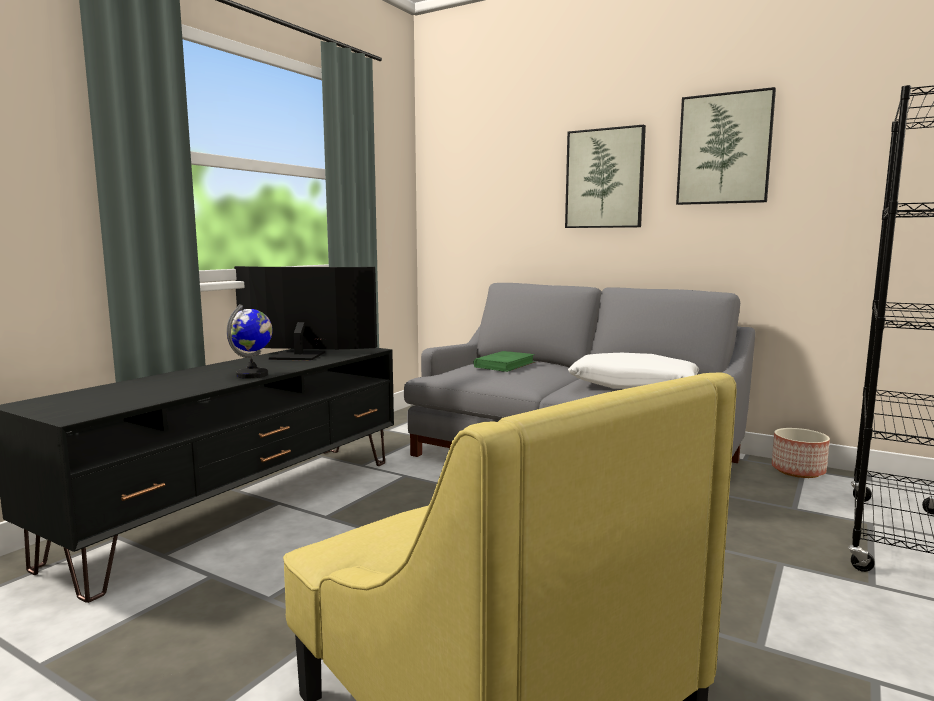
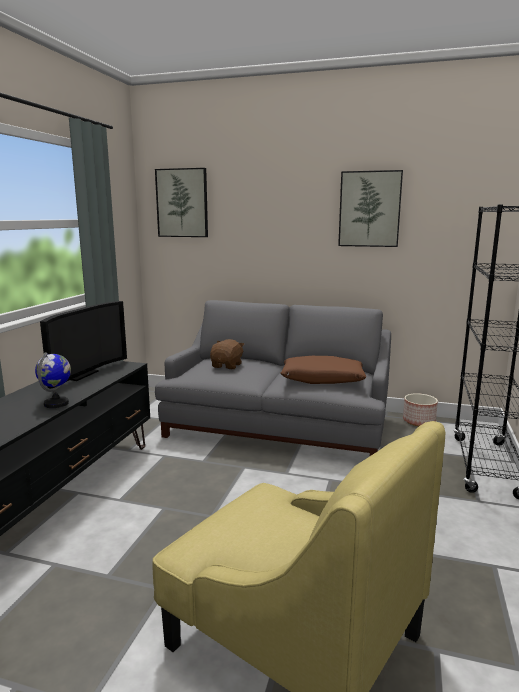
camera: 15 degrees left, 5 degrees up
(301, 354) = (79, 375): television -> television turned 120 degrees clockwise
(505, 365) = (227, 366): green book -> brown plush toy
(604, 179) = (287, 225): picture -> picture (182, 203)
(633, 385) = (322, 379): white pillow -> brown pillow

